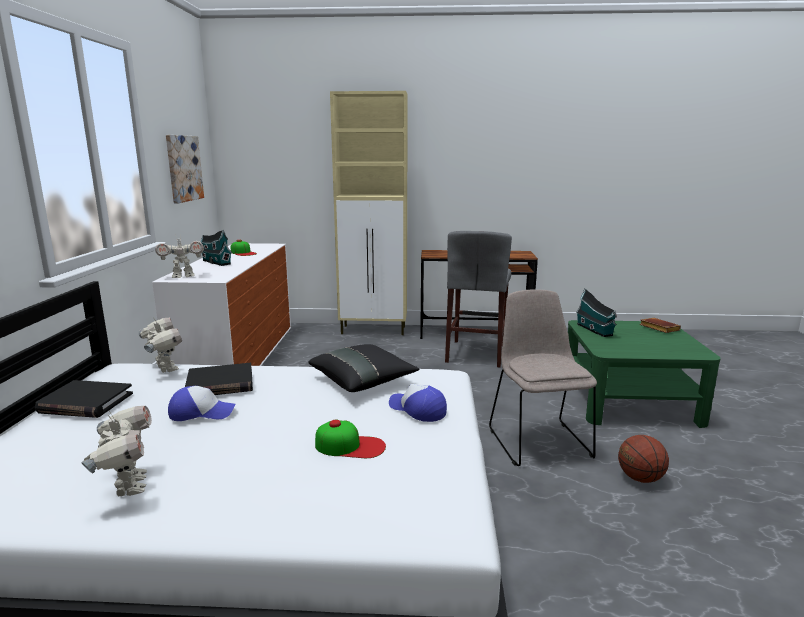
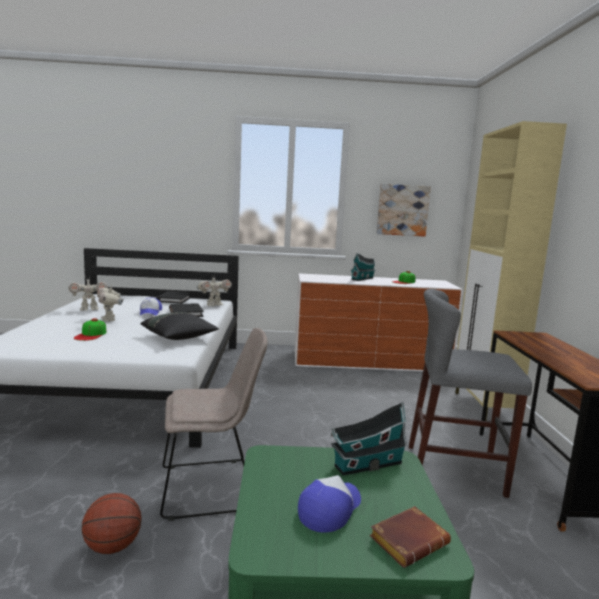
camera: 85 degrees right, 5 degrees down
(183, 276) = (313, 276): toy robot -> toy robot (109, 320)
(417, 410) = (123, 347): cap -> cap (330, 509)

